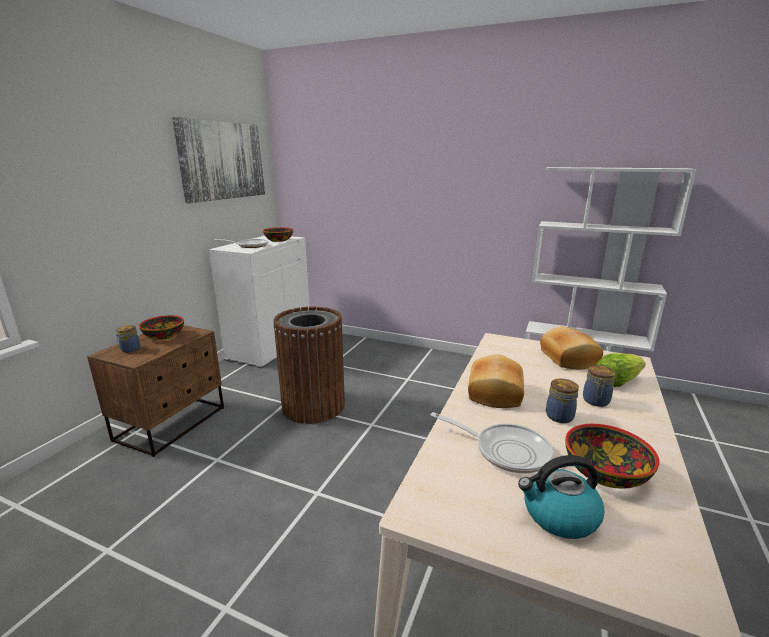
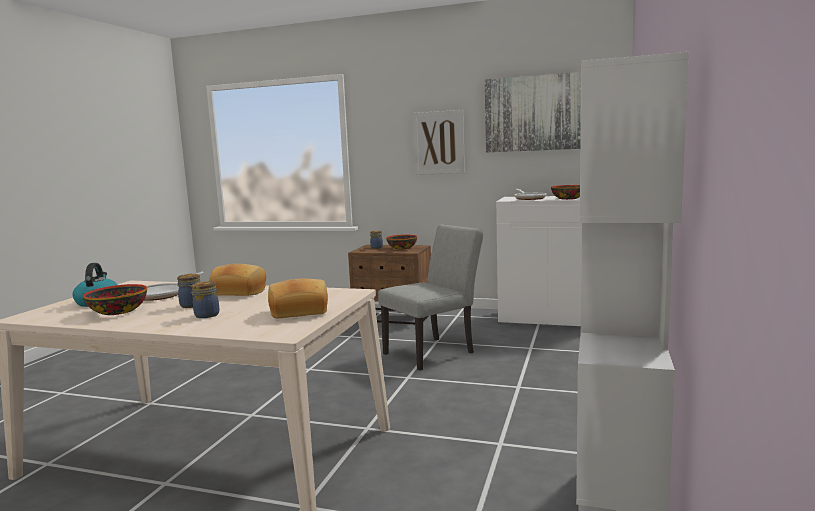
camera: 85 degrees right, 10 degrees down
(134, 194) = (439, 142): none -> picture
(313, 406) = (434, 352): brown trash can -> grey chair
(617, 381) = (238, 324): lettuce -> none

